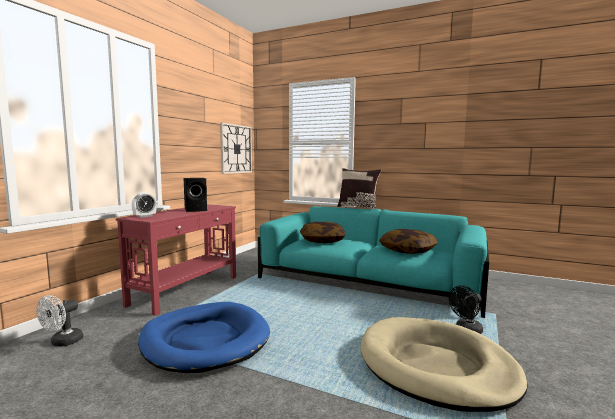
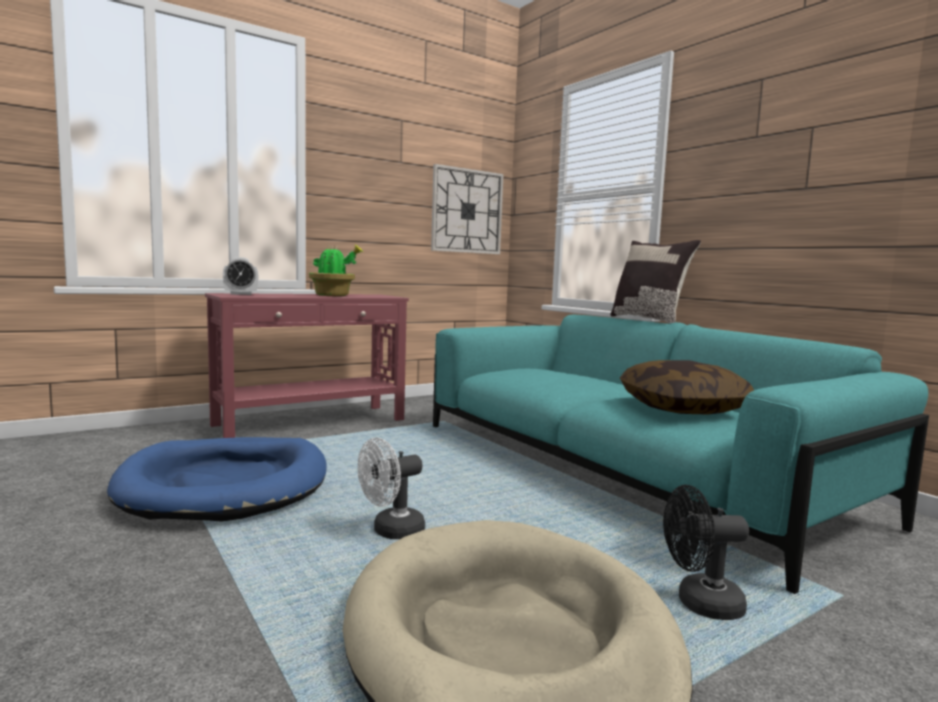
camera: 30 degrees right, 0 degrees up
(62, 342) = (91, 447): white fan -> white fan (391, 532)
(196, 210) = (333, 296): black speaker -> potted plant
(322, 240) = (544, 373): pillow -> none

